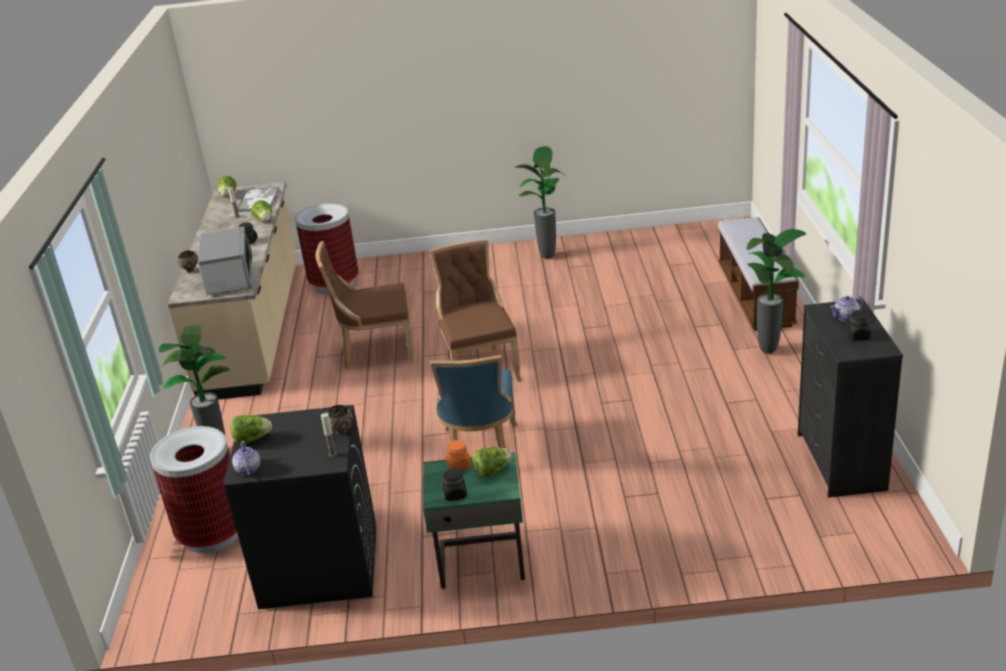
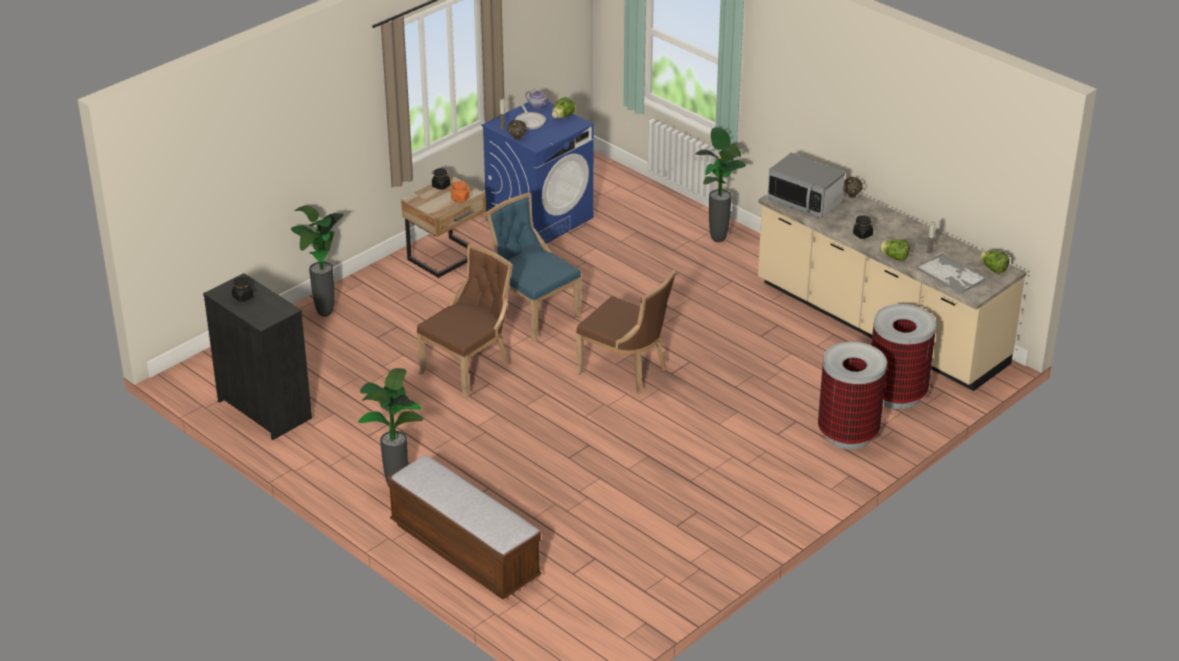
camera: 135 degrees right, 5 degrees up
(212, 534) = (632, 205): trash can -> trash can (848, 434)
(293, 449) = (530, 122): none -> frying pan
(318, 566) = (540, 218): black washing machine -> blue washing machine
(375, 352) = (735, 349): brown chair -> brown chair (469, 368)
(481, 560) = (446, 258): green nightstand -> beige nightstand
(492, 471) = (436, 204): lettuce -> none
(548, 256) = (738, 517): potted plant -> potted plant (325, 315)
(846, 317) = (262, 309): teapot -> none

